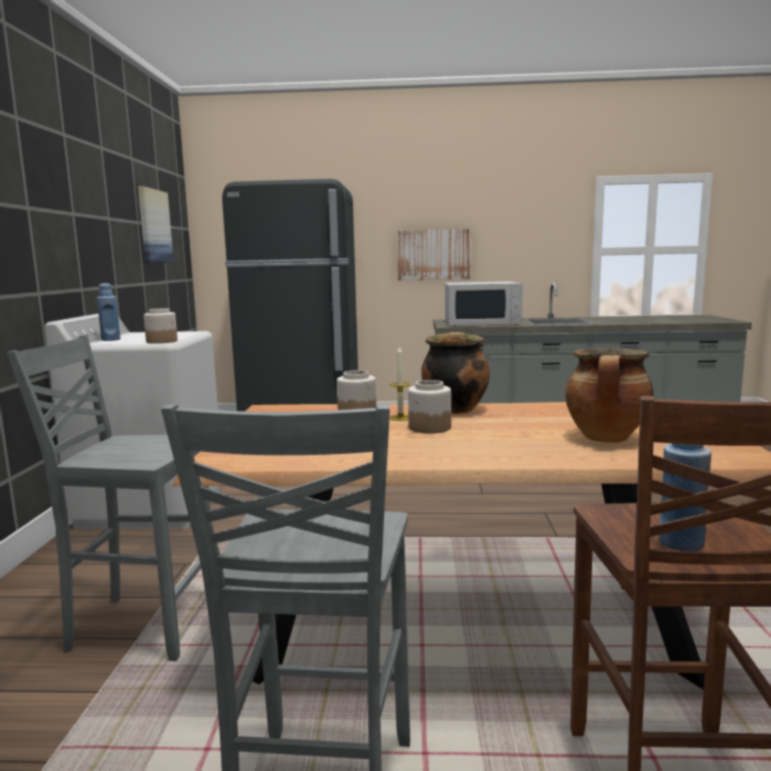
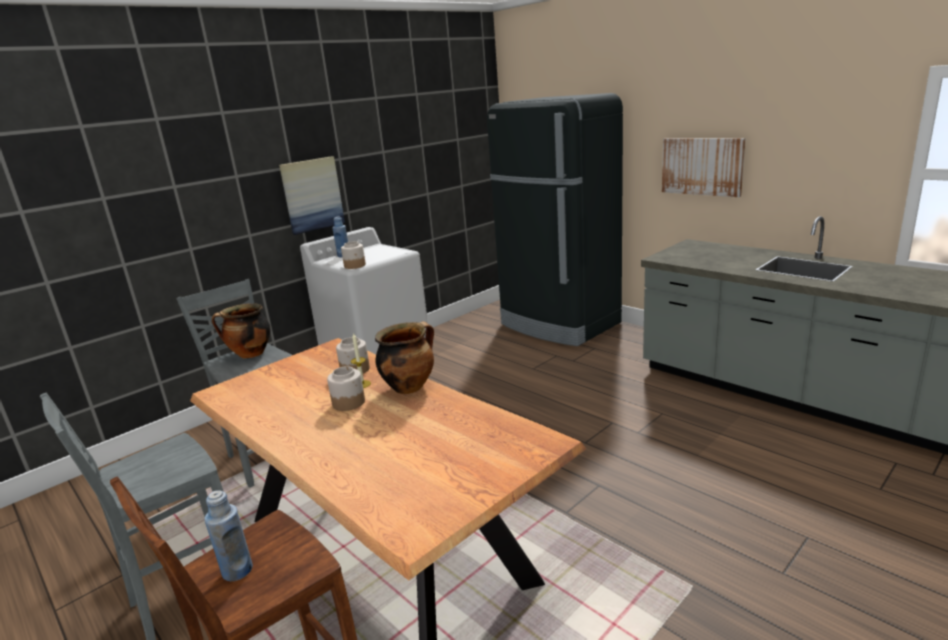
camera: 45 degrees right, 10 degrees up
(154, 226) = (443, 144): picture -> picture (312, 195)
(482, 322) = (710, 256): white microwave -> none
(607, 438) = (397, 464): cooking pot -> cooking pot (250, 354)

